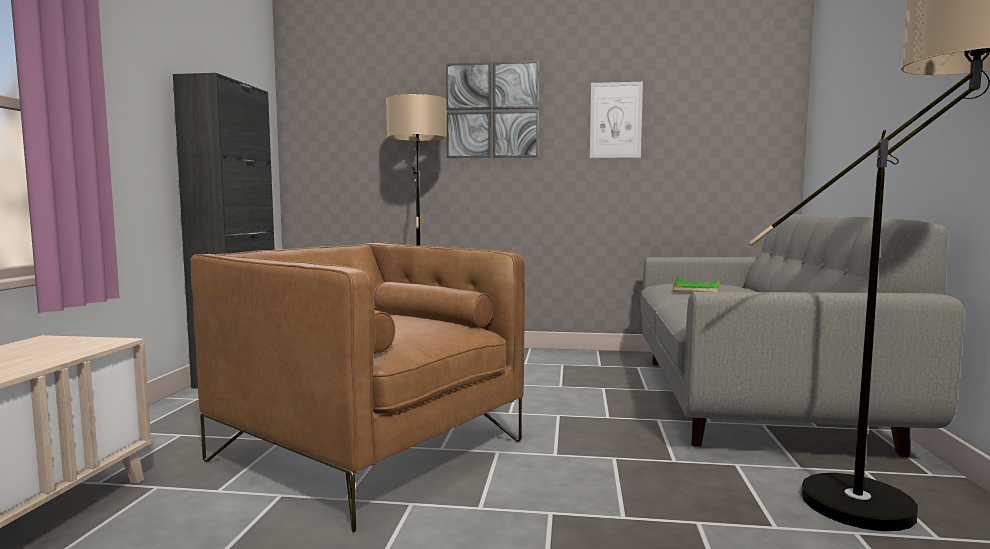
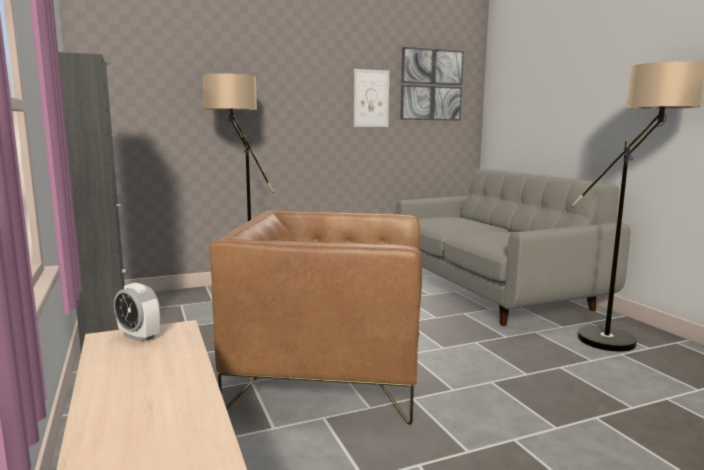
camera: 30 degrees left, 5 degrees up
(63, 342) = (139, 336): none -> alarm clock
(492, 110) = (280, 86): picture -> picture (431, 85)
(696, 288) = (448, 222): green tray -> none

